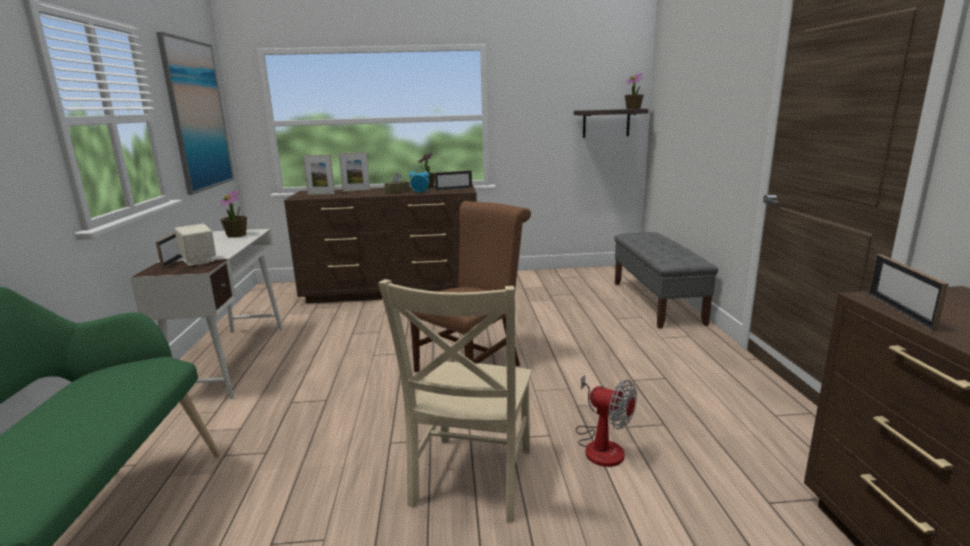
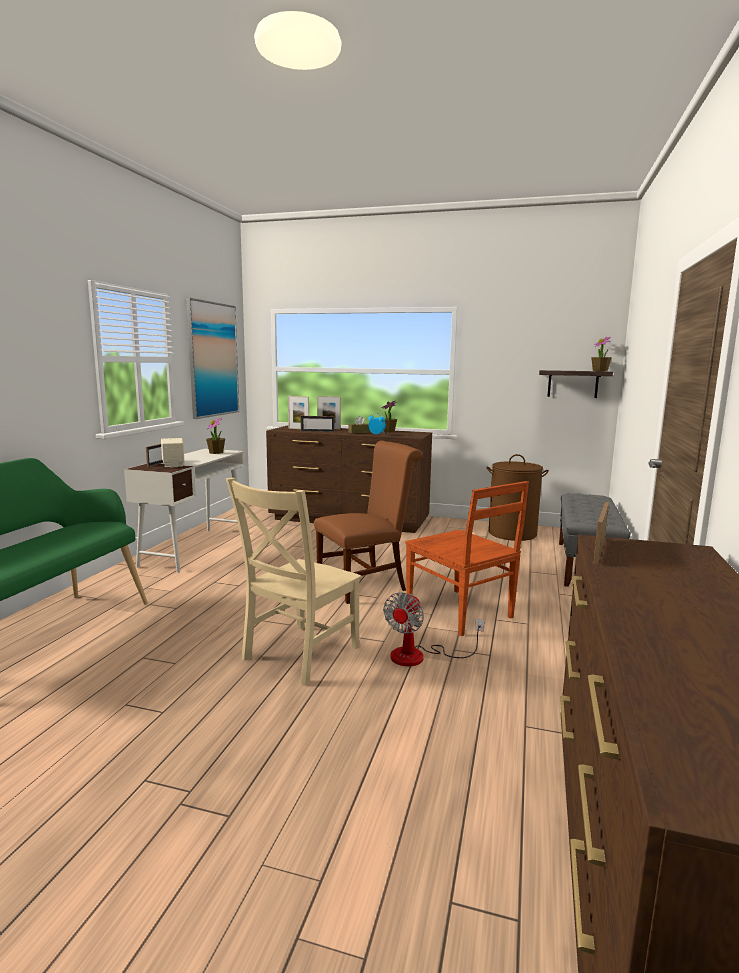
camera: 20 degrees right, 5 degrees down
(453, 189) = (408, 434): picture frame -> picture frame (317, 431)
(565, 279) = (512, 533): none -> brown laundry basket
(594, 379) = (460, 612): none -> brown chair
(601, 445) = (419, 656): fan -> fan turned 60 degrees clockwise

